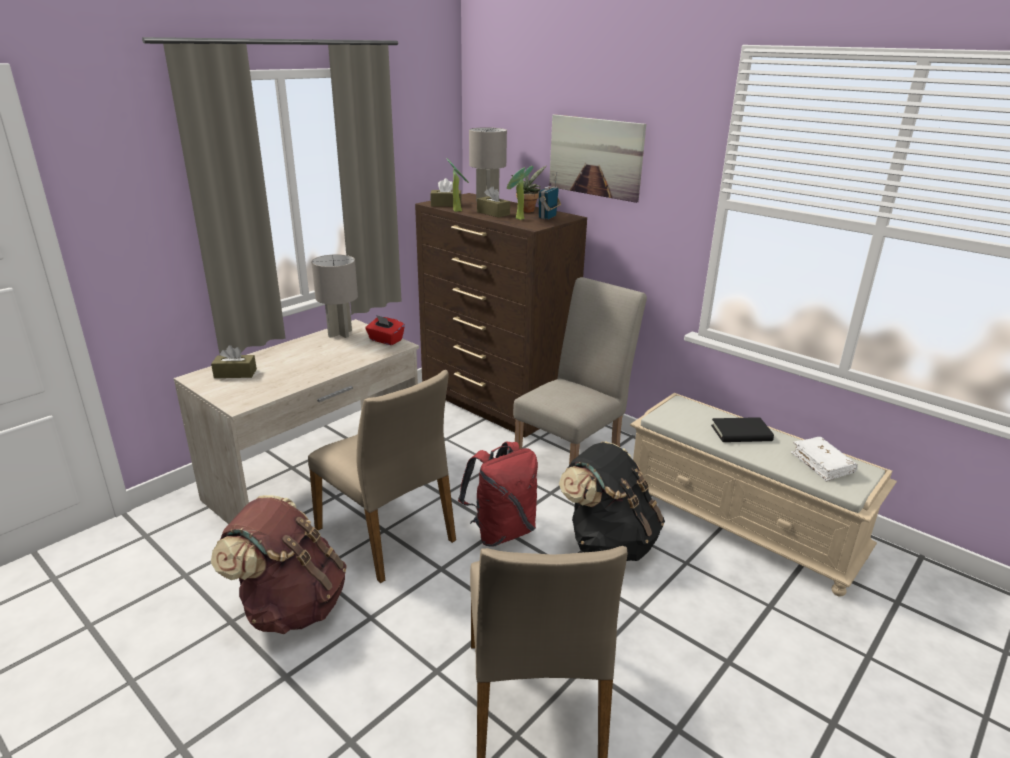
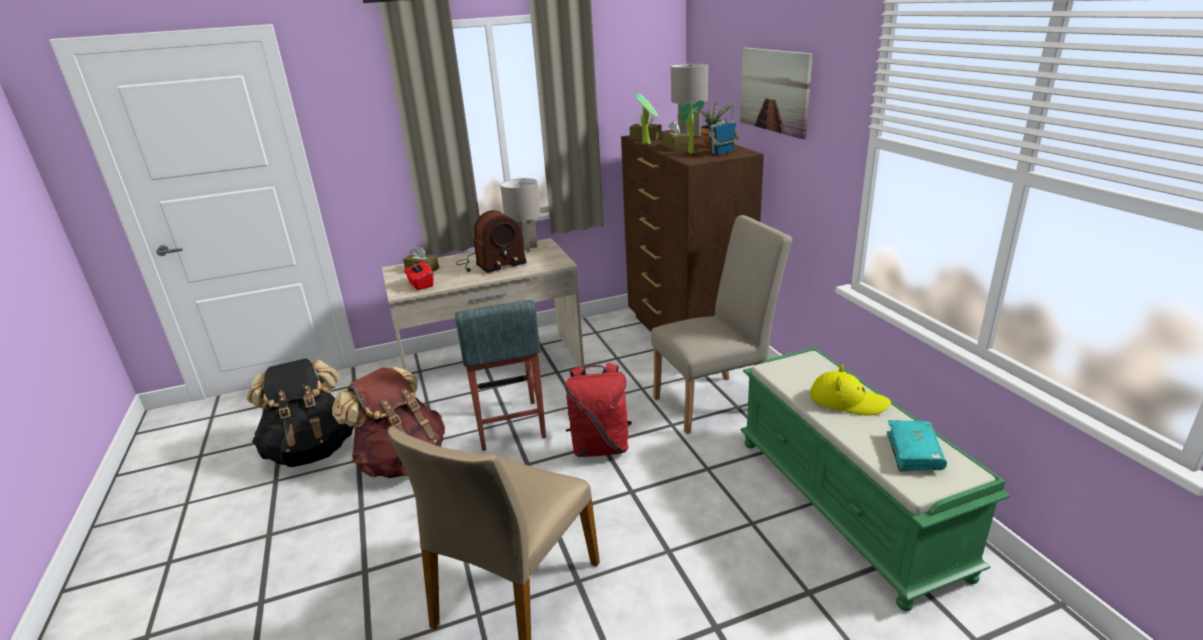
camera: 30 degrees right, 0 degrees up
(316, 355) = (490, 263): none -> radio
(385, 340) = (554, 258): red tissue box -> red tissue box (420, 284)
(387, 534) = (509, 425): beige chair -> grey stool
(608, 543) = (689, 483): black backpack -> black backpack (312, 450)
(741, 433) = (847, 401): black book -> yellow hat
(741, 524) = (847, 504): beige bench -> green bench
(822, 464) = (913, 453): white book -> turquoise book

